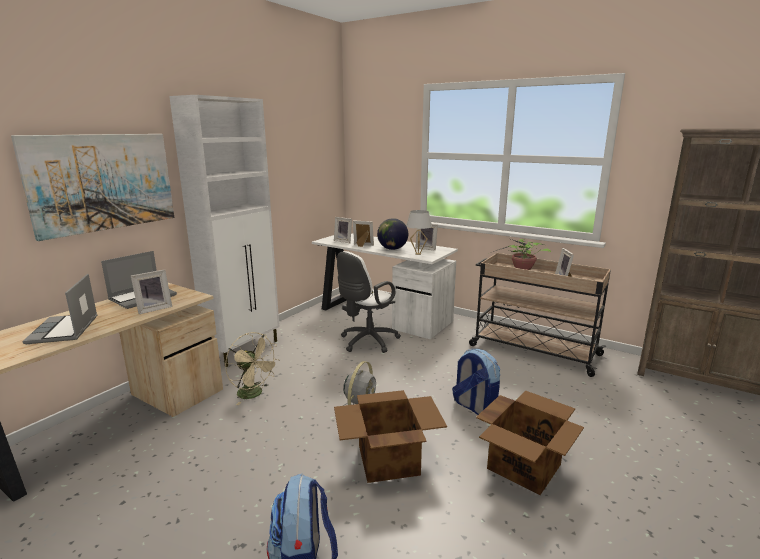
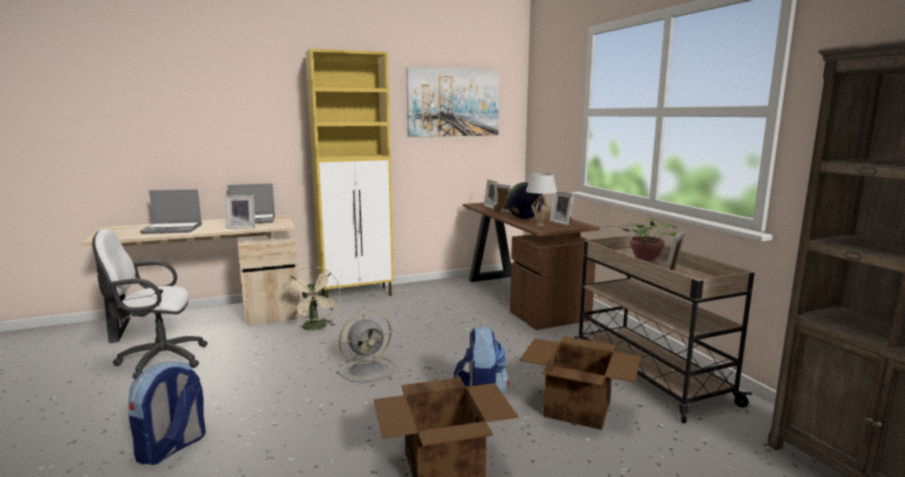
camera: 35 degrees right, 5 degrees down
(64, 330) = (173, 229): laptop -> laptop turned 120 degrees counterclockwise
(103, 182) = (241, 122): picture -> picture (453, 102)
(244, 349) = (358, 295): white cabinet -> yellow cabinet
(366, 342) = (466, 316): white office chair -> white office chair (157, 360)
(382, 314) = (521, 297): white desk -> brown desk
(387, 460) = (334, 408): cardboard box -> cardboard box (576, 408)

